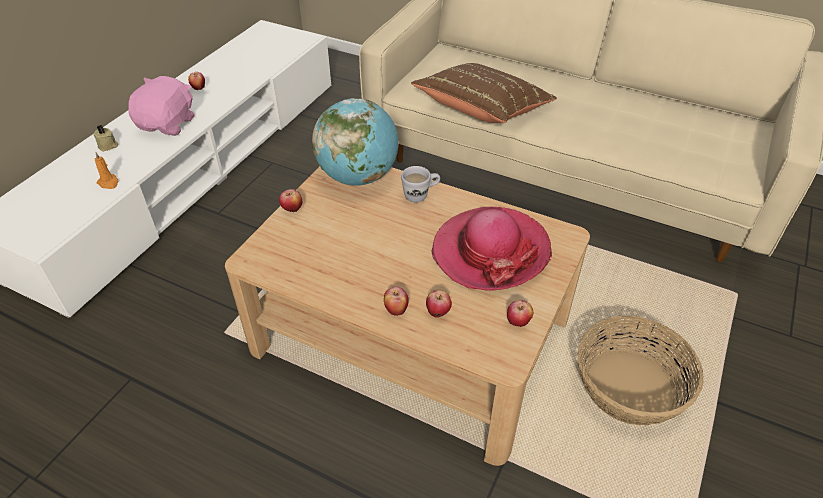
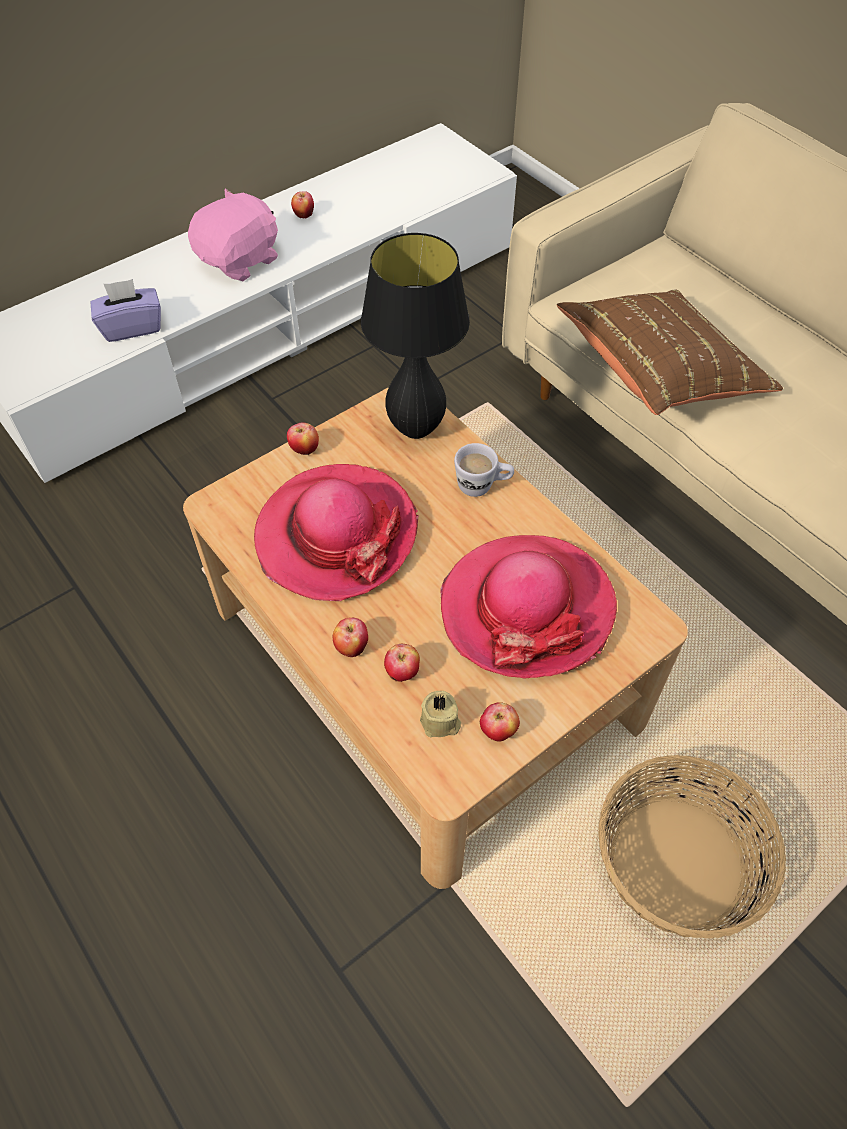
camera: 25 degrees right, 10 degrees up
(108, 146) = (156, 272): beige candle -> beige candle (440, 723)
(109, 183) = (132, 327): orange candle -> purple tissue box
(344, 250) = (336, 534): none -> hat
(358, 177) = (416, 428): globe -> black table lamp

